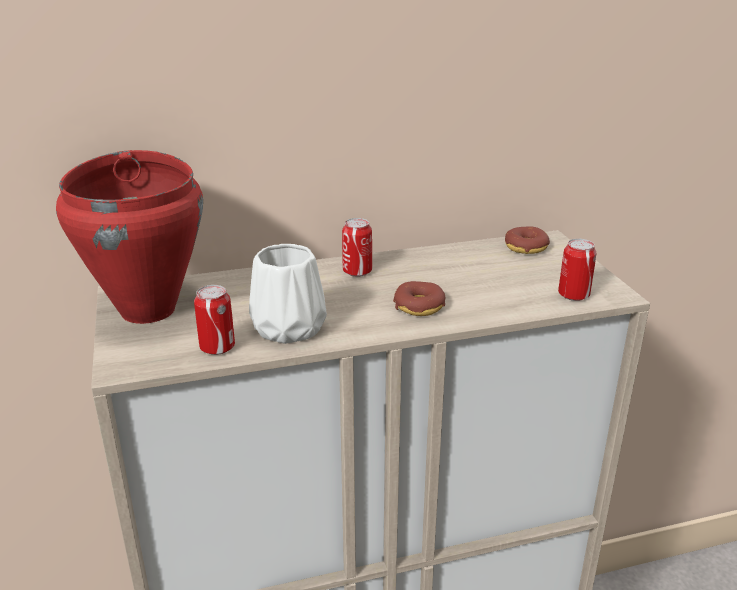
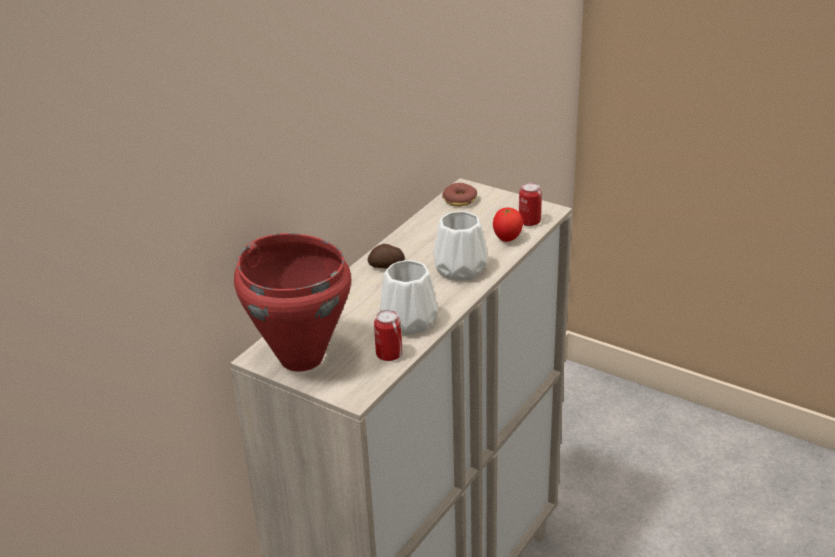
camera: 40 degrees left, 5 degrees up
(357, 271) = (386, 266): can -> potato
(419, 306) = (459, 270): donut -> white vase
(520, 300) = (507, 239): none -> tomato

